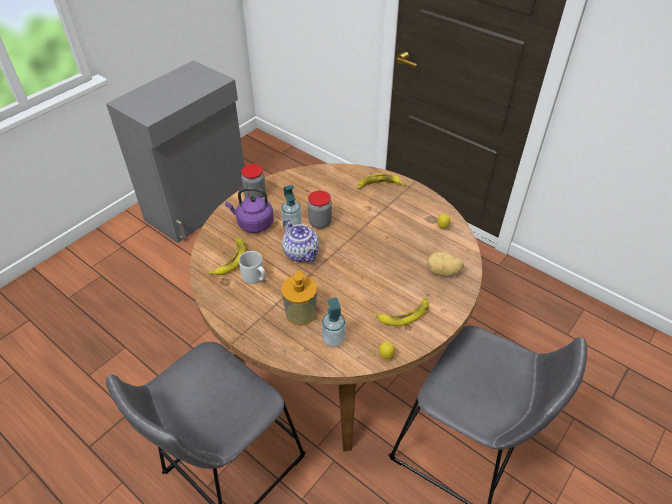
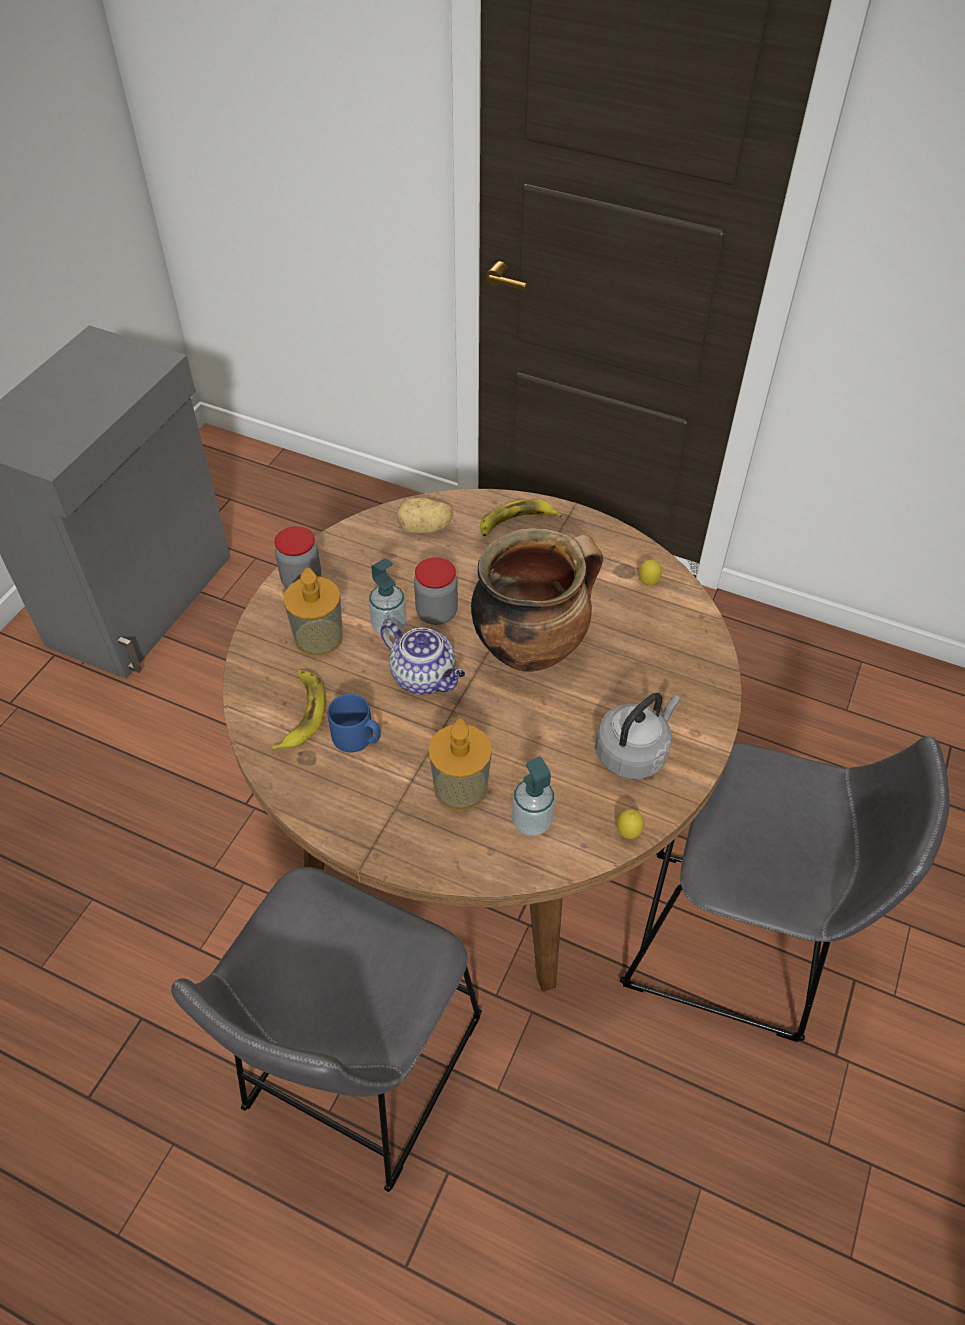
camera: 15 degrees left, 5 degrees up
(253, 224) = (318, 637): purple kettle -> soap dispenser
(255, 277) = (357, 738): grey mug -> blue mug
(365, 249) = (530, 648): none -> cooking pot
(404, 314) = (633, 752): banana -> grey kettle
(443, 272) = (673, 664): potato -> potato (425, 529)

